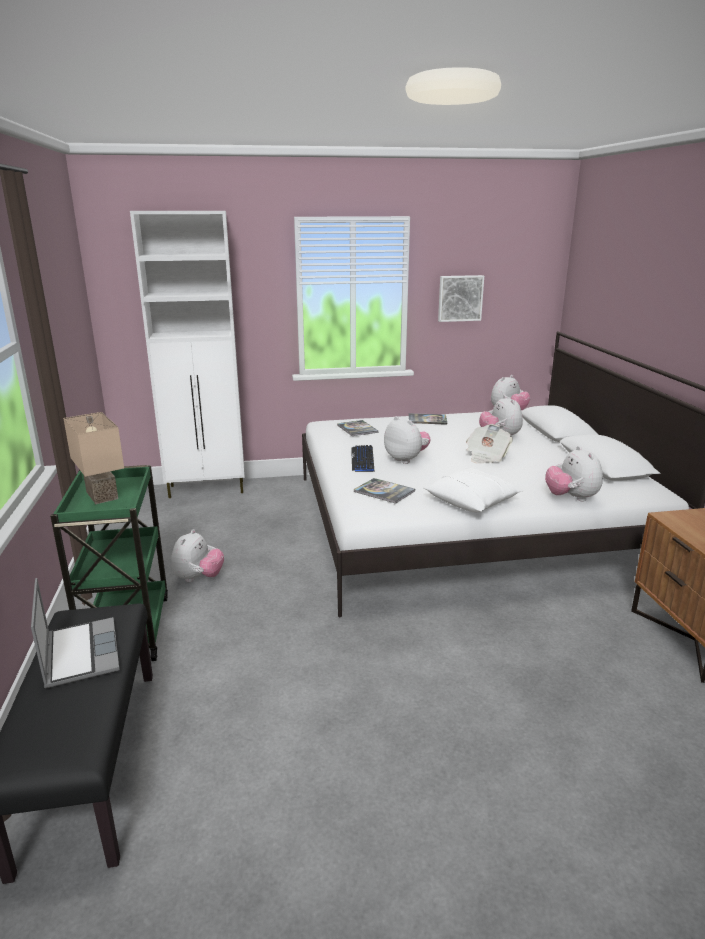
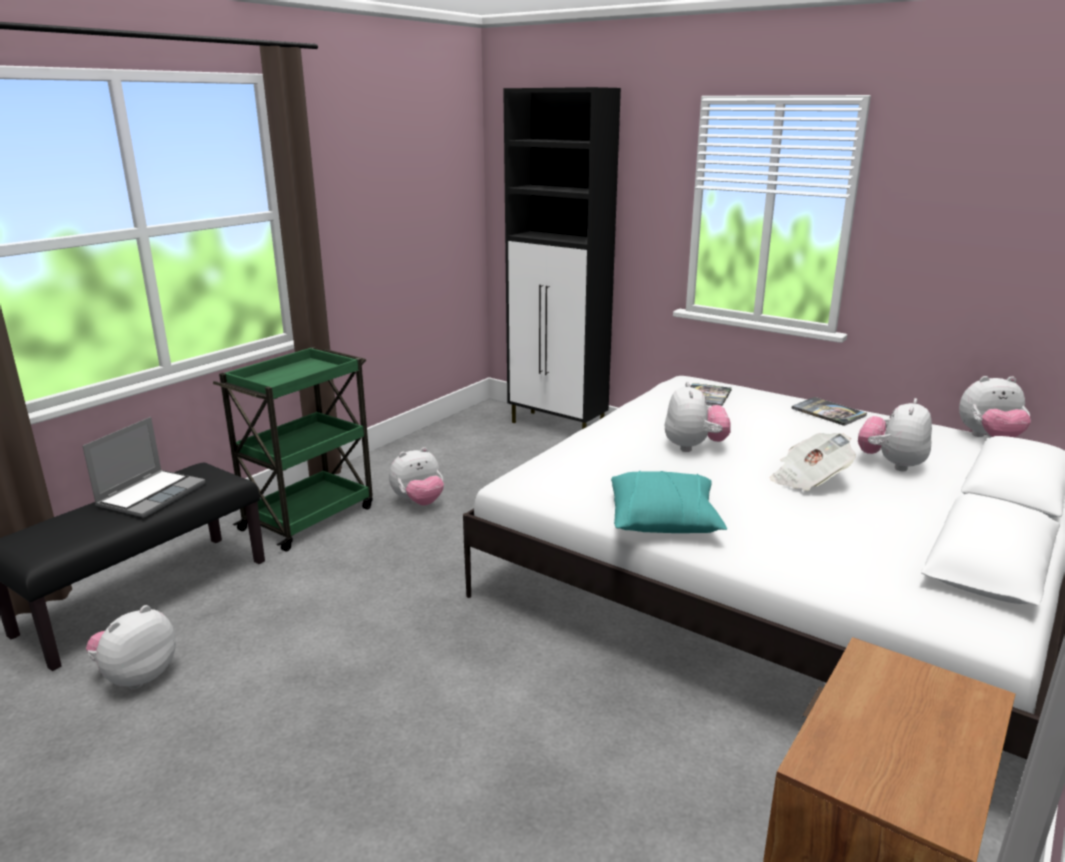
camera: 45 degrees right, 0 degrees up
(100, 495) = (291, 373): beige table lamp -> none
(208, 489) = (558, 426): white cabinet -> black cabinet
(362, 459) = (641, 430): keyboard -> none
(384, 491) = (588, 469): book -> none
(460, 298) = (943, 232): picture -> none
(472, 501) = (664, 520): white pillow -> turquoise pillow
(571, 498) = (813, 574): plush toy -> plush toy (137, 676)

